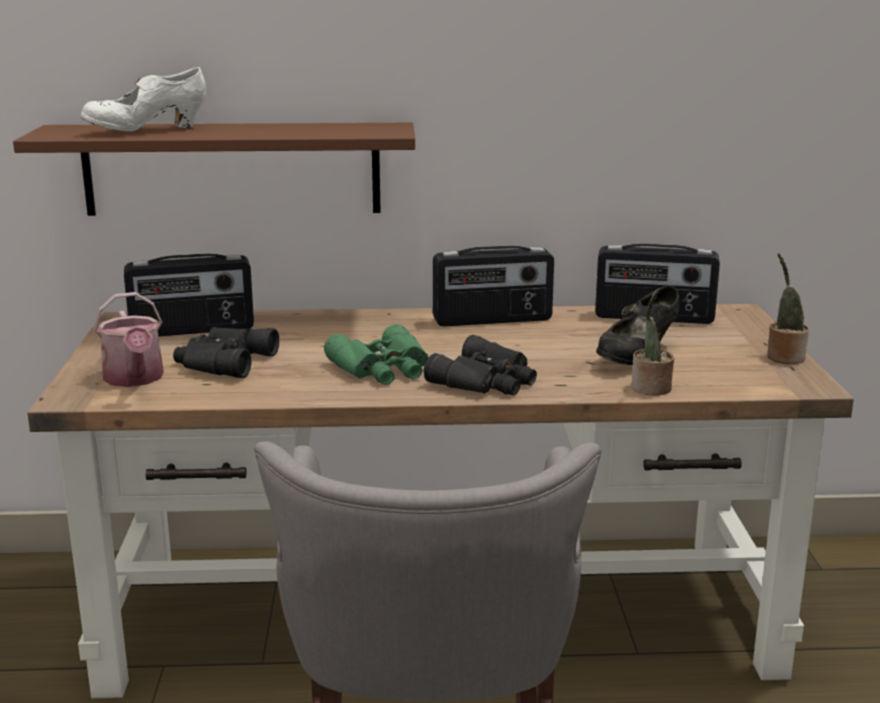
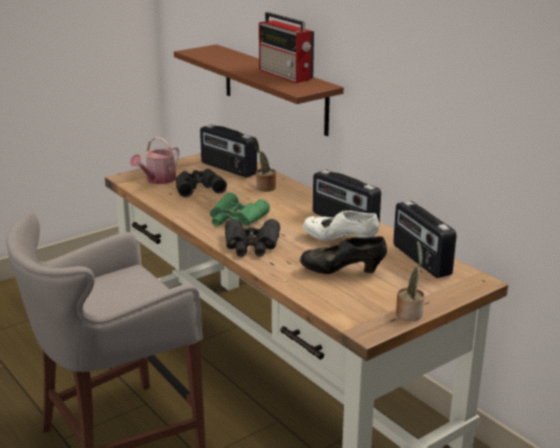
camera: 55 degrees right, 5 degrees up
(147, 130) = (228, 59): white shoe -> white shoe (340, 241)
(300, 127) = (286, 74): none -> radio
(650, 389) = (297, 287): potted plant -> potted plant (264, 188)

